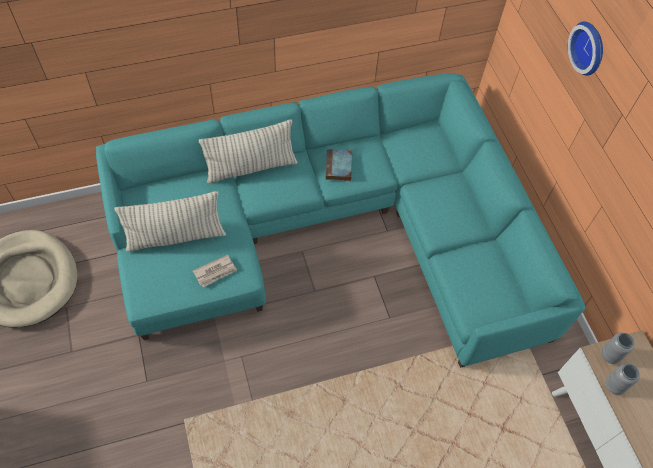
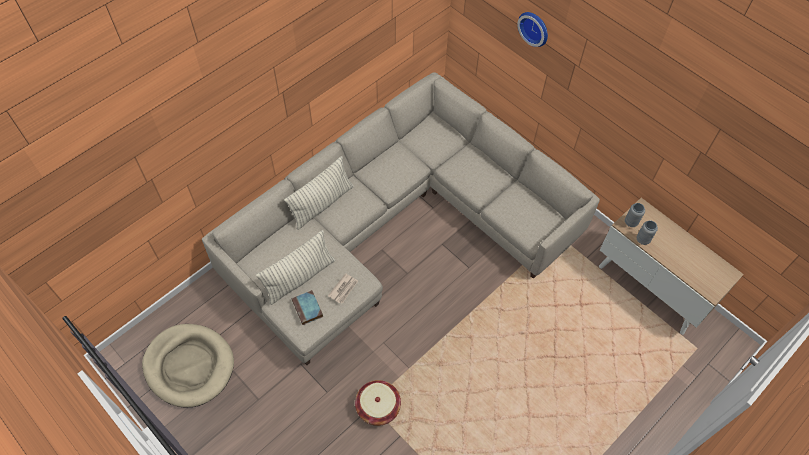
camera: 25 degrees left, 0 degrees up
(191, 428) = (378, 407): none -> basket
(333, 230) = (395, 224): turquoise sofa -> beige sofa
(339, 167) = (385, 176): book -> book (308, 309)

